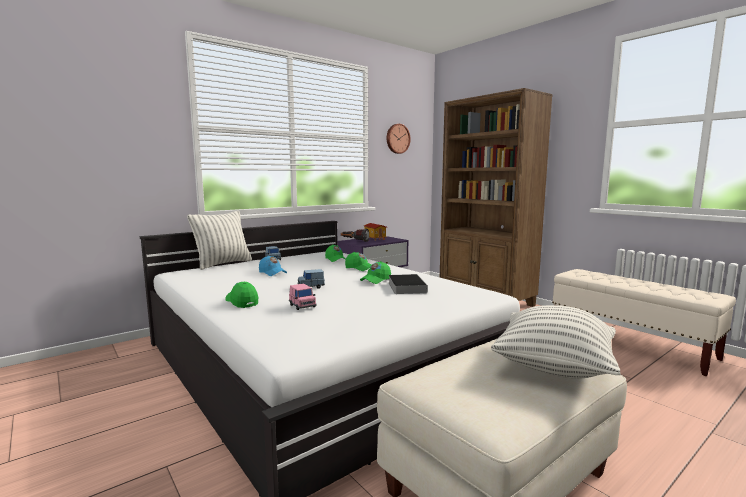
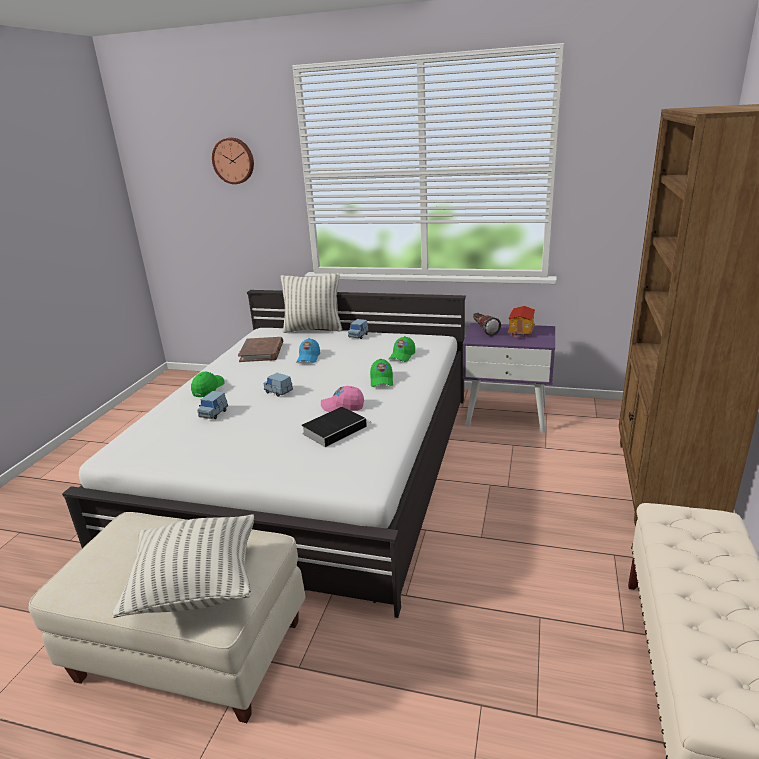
camera: 55 degrees right, 15 degrees up
(219, 279) = (262, 352): none -> brown book
(302, 306) = (213, 413): pink toy car -> blue toy car
(376, 280) = (343, 406): green cap -> pink cap
(397, 138) = (625, 163): wall clock -> wall clock (234, 160)

